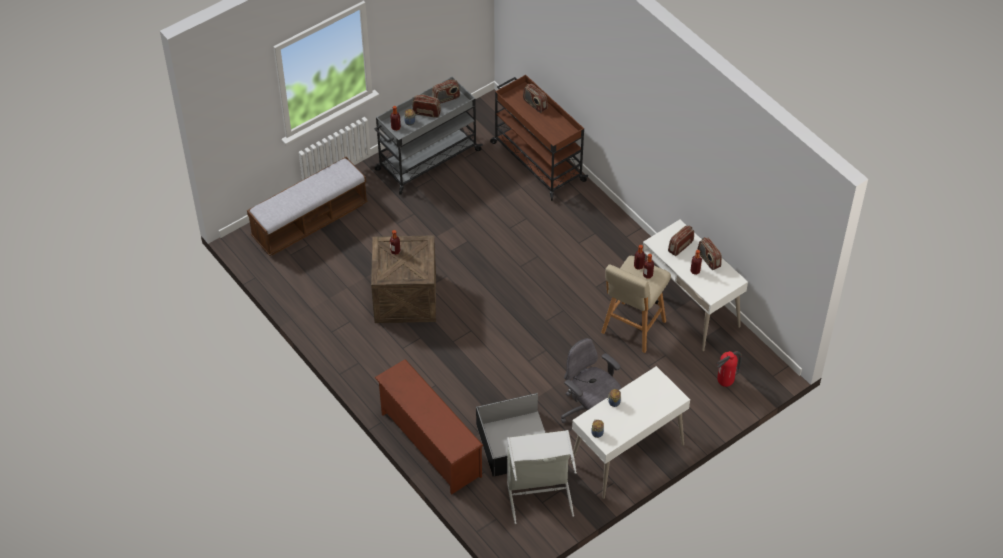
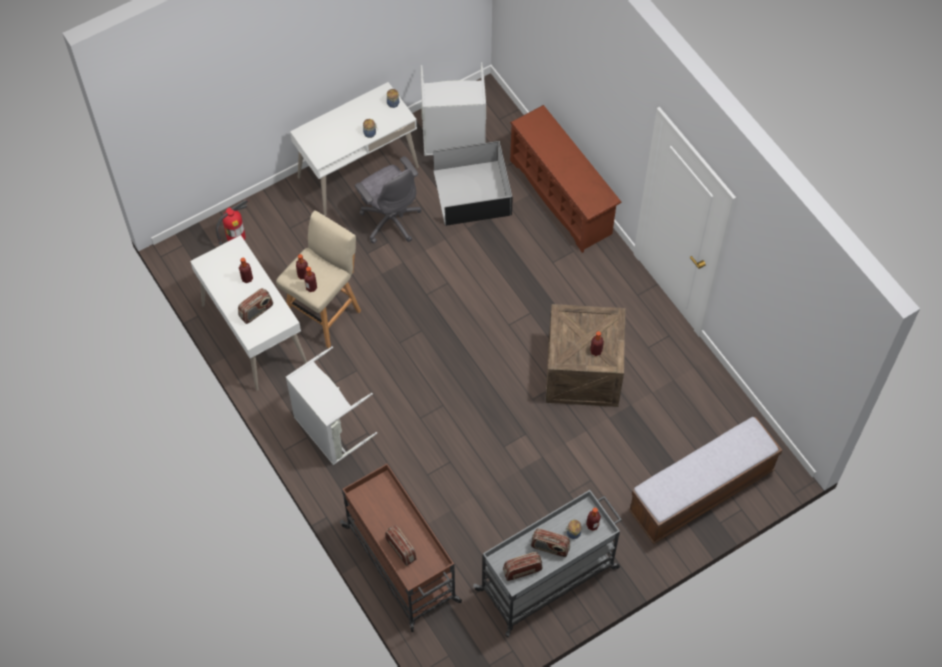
camera: 175 degrees left, 10 degrees up
(610, 242) = (328, 431): none -> grey laundry basket
(708, 260) = (227, 291): radio -> none

